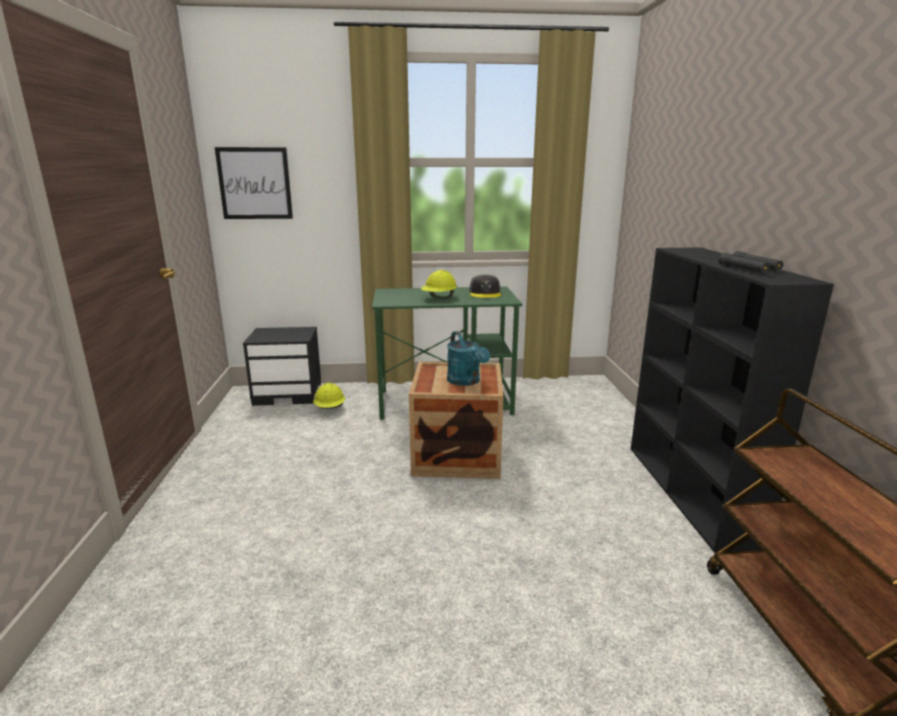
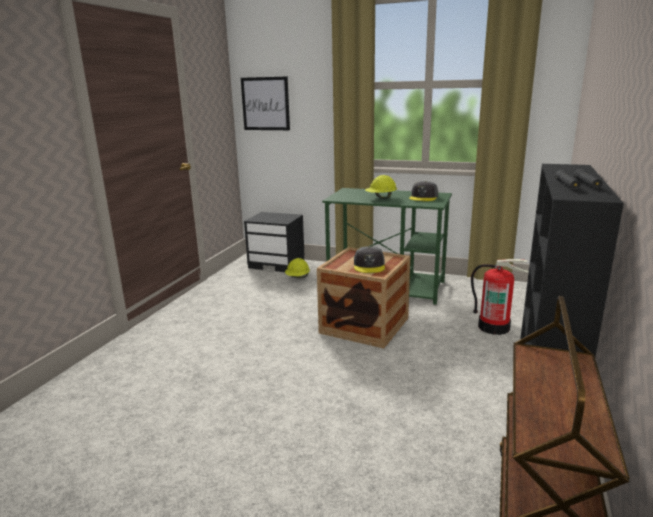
camera: 25 degrees right, 0 degrees up
(466, 382) = (369, 266): turquoise watering can -> grey cap
(589, 429) = (494, 327): none -> fire extinguisher

